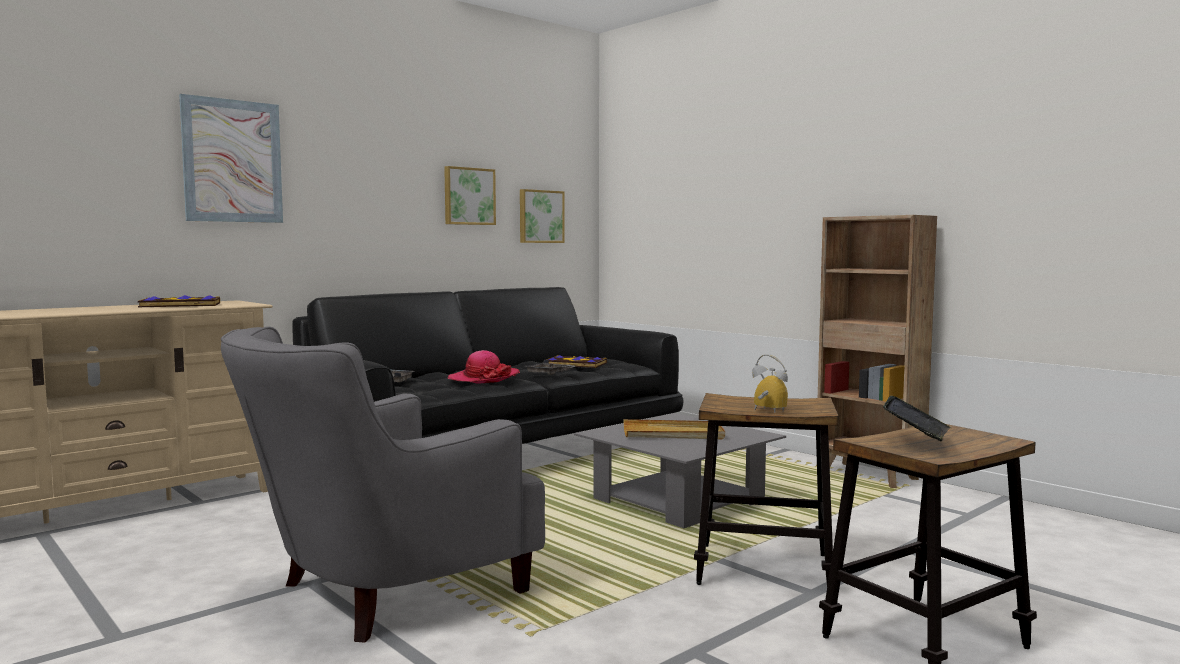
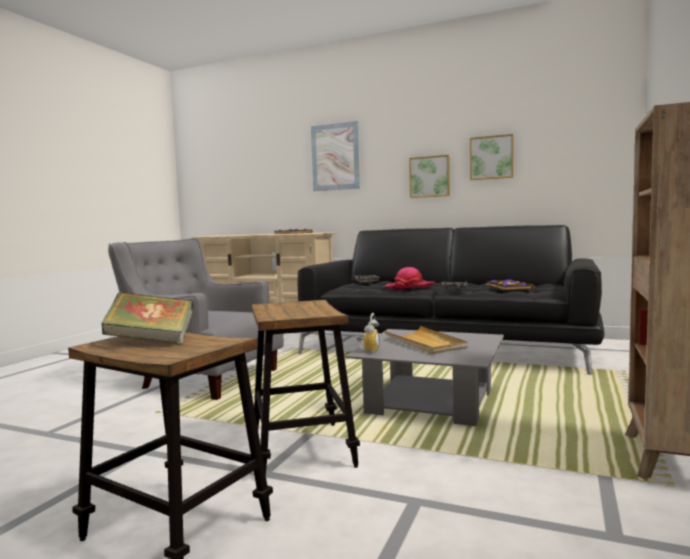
camera: 65 degrees right, 0 degrees up
(540, 216) = (565, 166): picture -> picture (430, 176)
(766, 411) = (268, 312): alarm clock -> alarm clock (368, 351)

